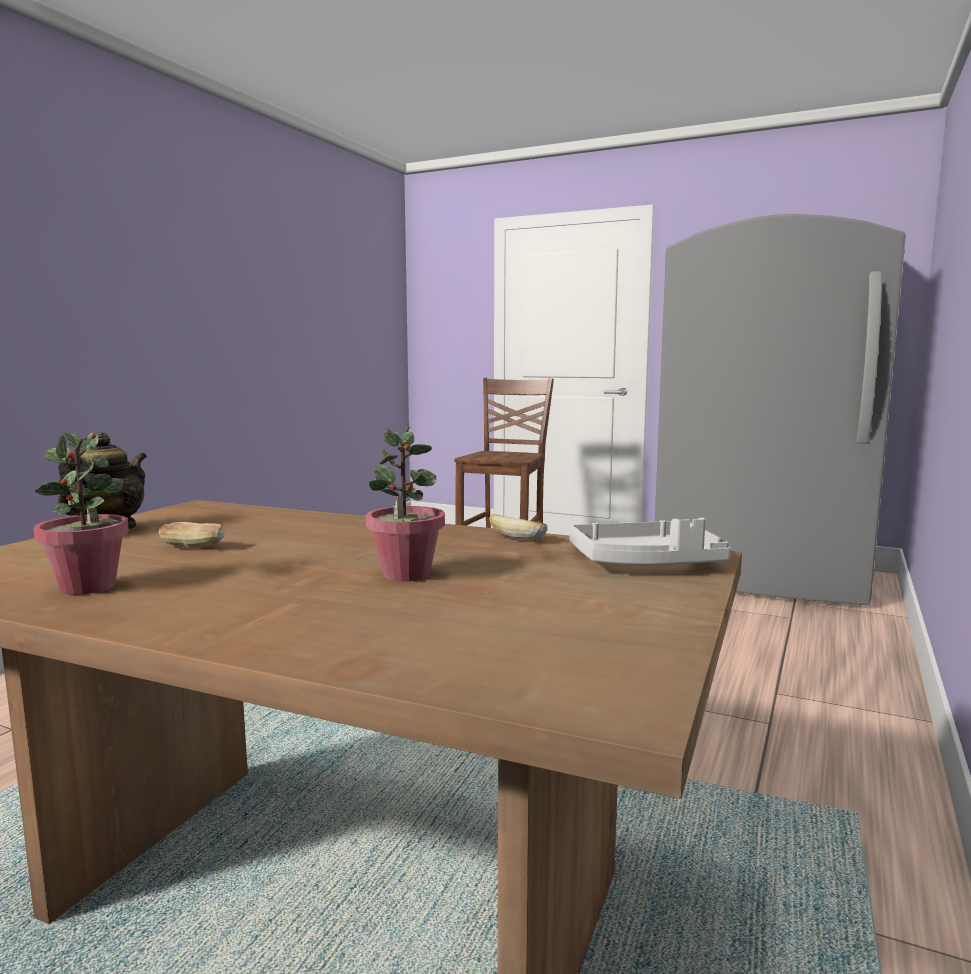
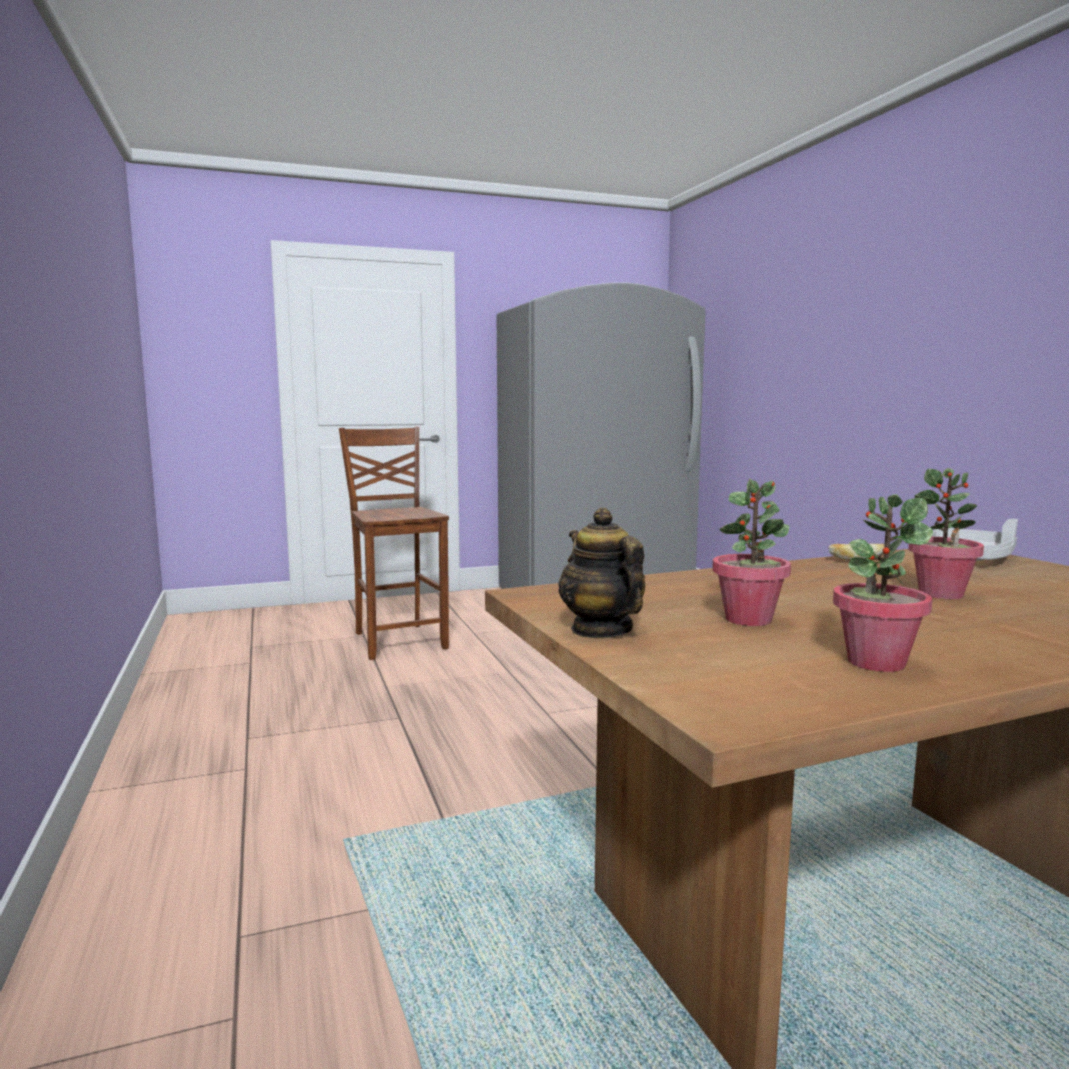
camera: 45 degrees left, 0 degrees up
(192, 547) = (749, 619): bread -> potted plant

